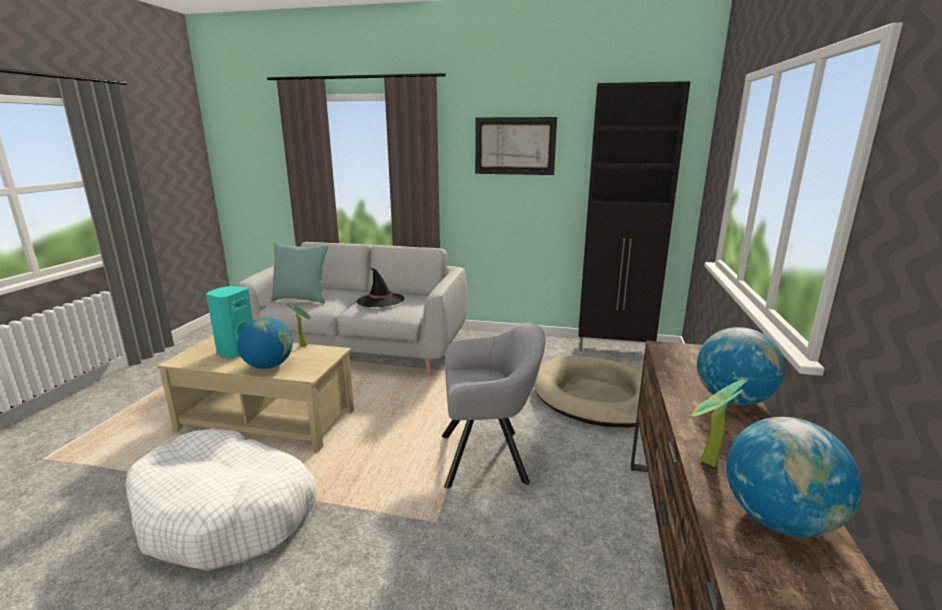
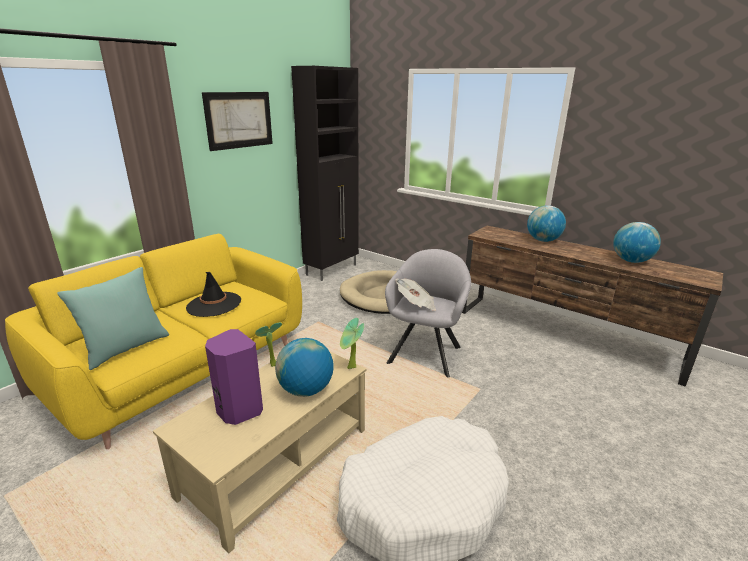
camera: 65 degrees left, 5 degrees up
(236, 351) = (238, 411): turquoise speaker -> purple speaker
(363, 348) = (184, 371): grey sofa -> yellow sofa
(470, 379) = (416, 304): none -> newspaper
(705, 463) = (594, 259): potted plant -> potted plant (351, 368)

